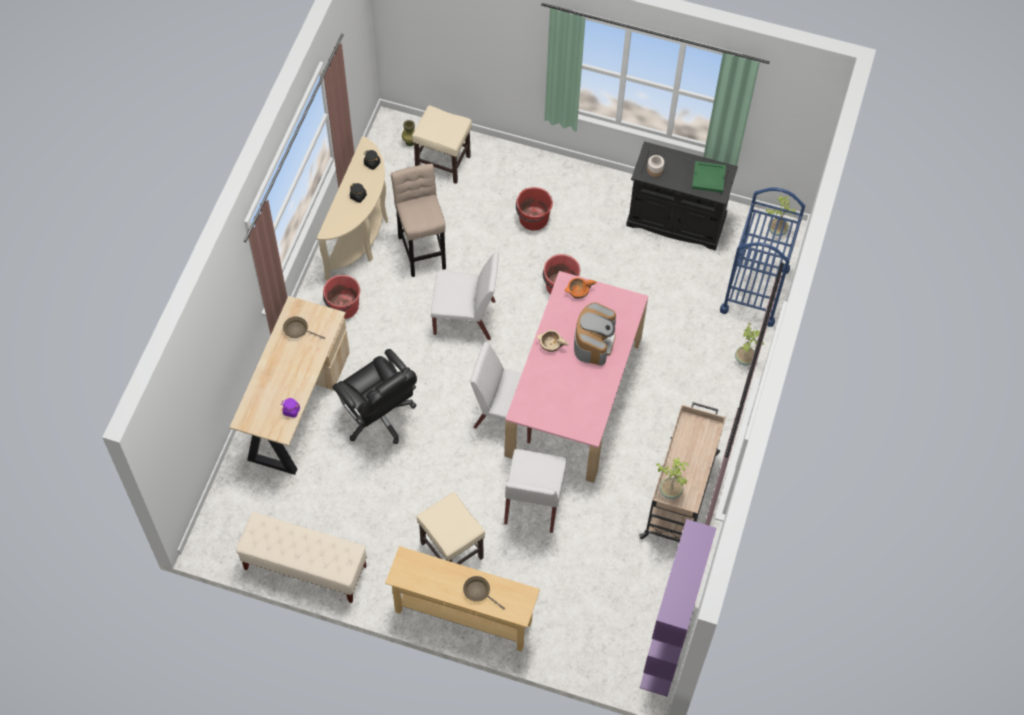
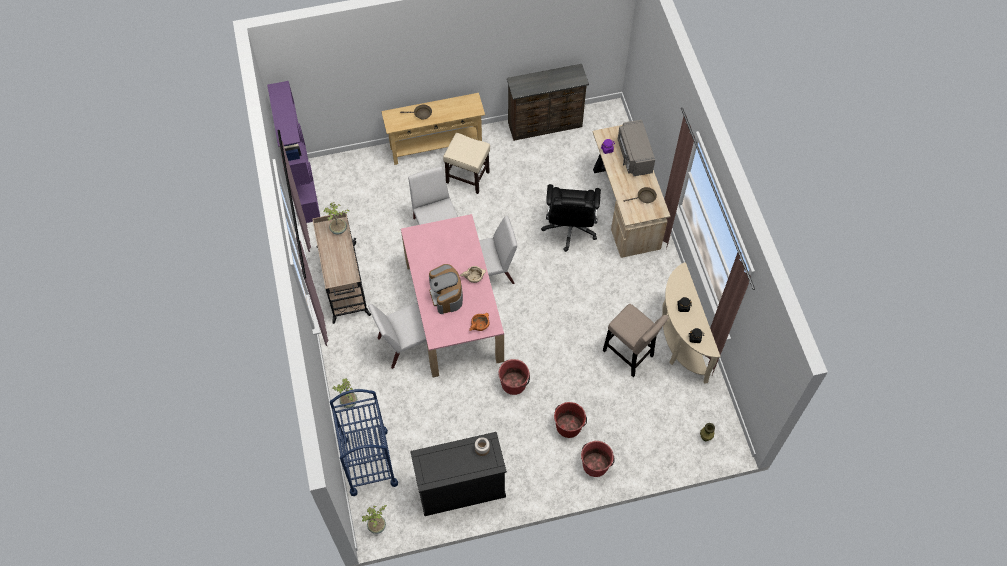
camera: 150 degrees right, 0 degrees up
(267, 385) = (634, 156): none -> grey microwave
(305, 567) = (545, 125): beige bench -> brown dresser
(343, 307) = (649, 285): red bucket -> red bucket (595, 464)
(379, 416) = (570, 229): black office chair -> black office chair turned 105 degrees counterclockwise
(443, 163) = (667, 434): beige stool -> none
(465, 318) = (563, 323): white chair -> white chair (405, 345)
(709, 177) = (436, 467): green tray -> none

